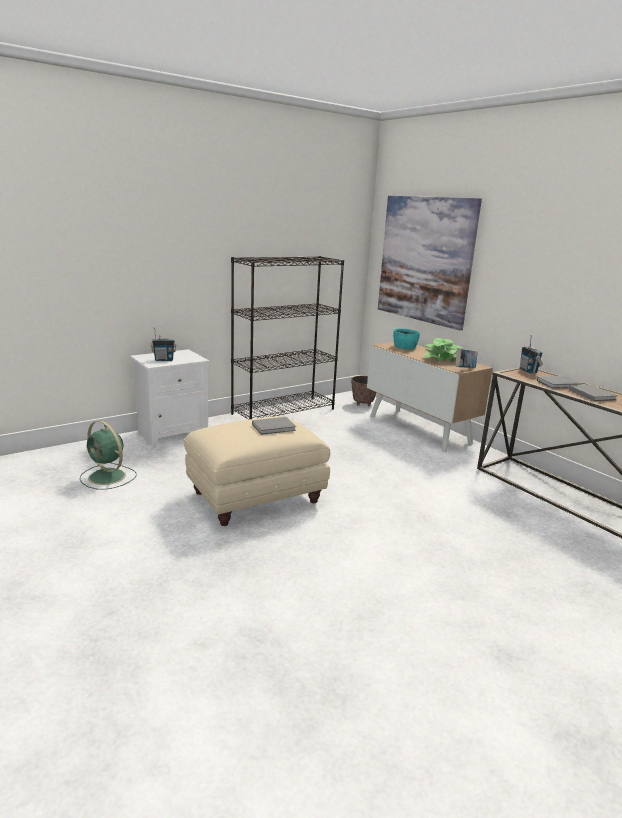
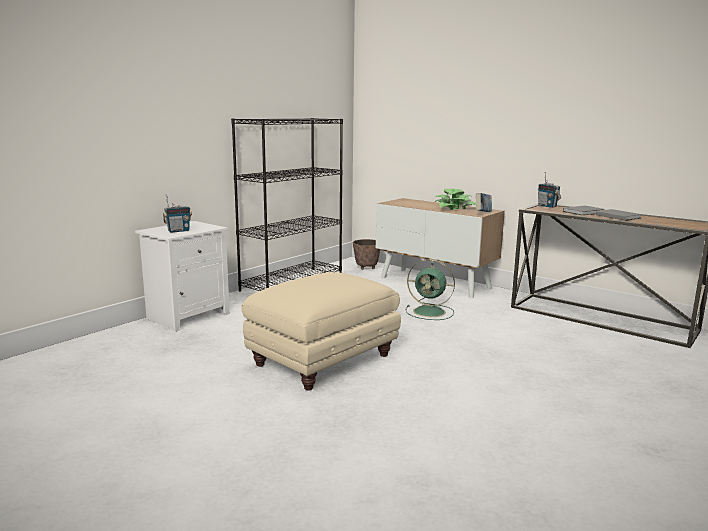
camera: 15 degrees left, 5 degrees down
(108, 477) = (144, 365): green fan -> green fan (430, 312)
(275, 427) = (340, 279): grey book -> none
(405, 347) = (410, 202): turquoise bowl -> none
(425, 260) = (419, 115): picture -> none

